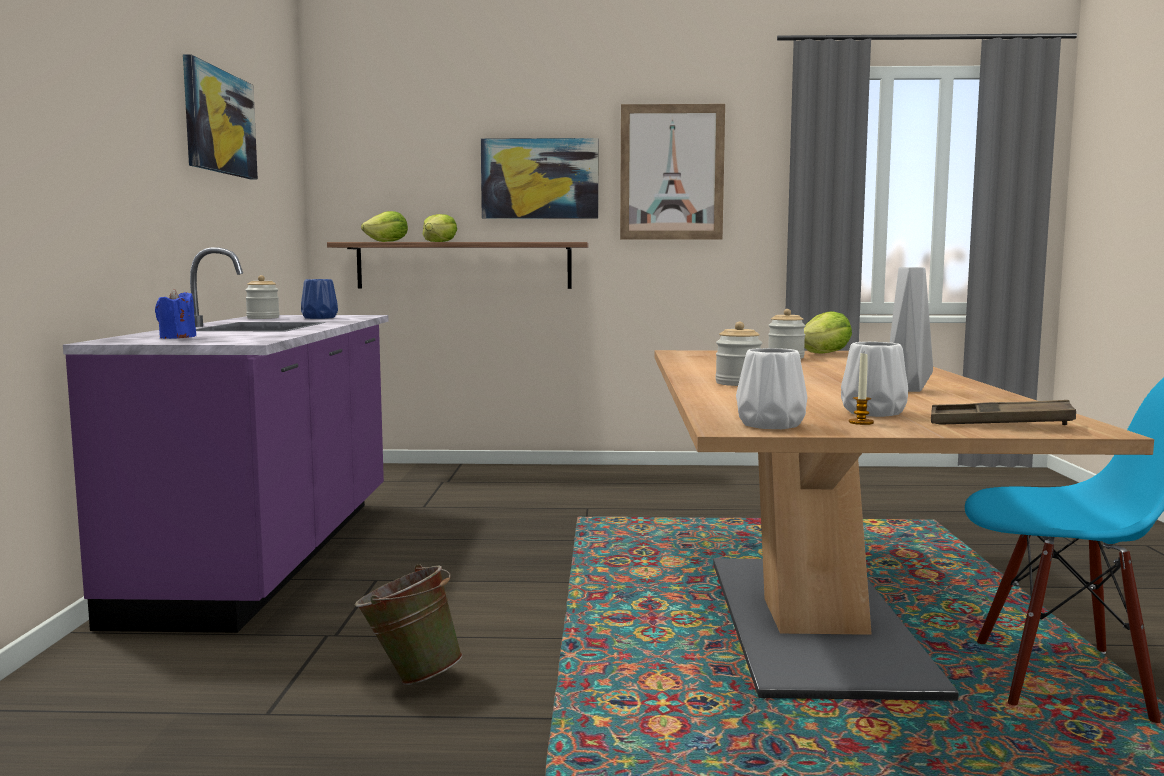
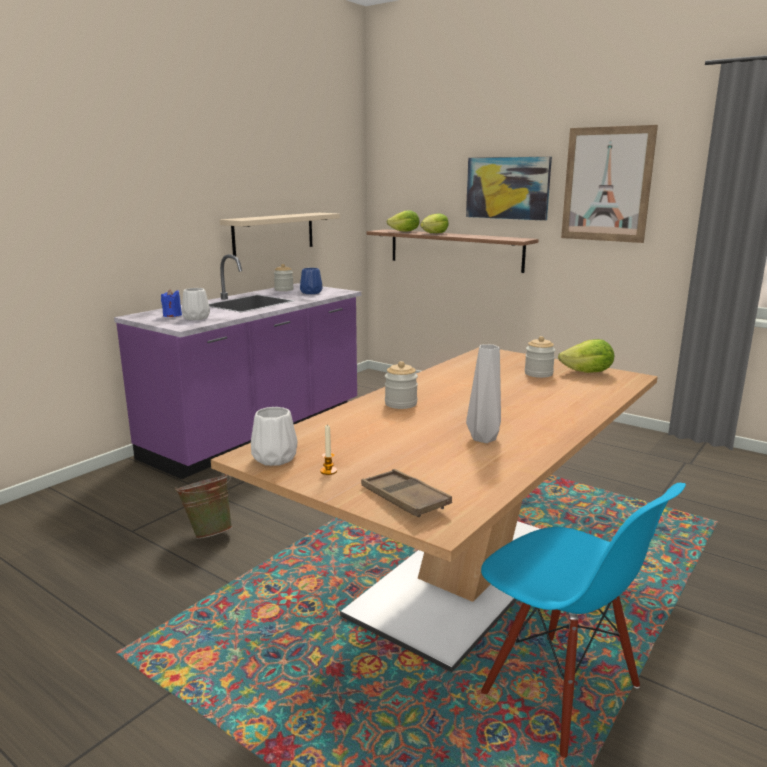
camera: 35 degrees right, 10 degrees up
(219, 122) = (268, 167): picture -> none
(227, 230) = (273, 233): none -> beige shelf
(874, 412) = (371, 462): white vase -> white vase (196, 318)

